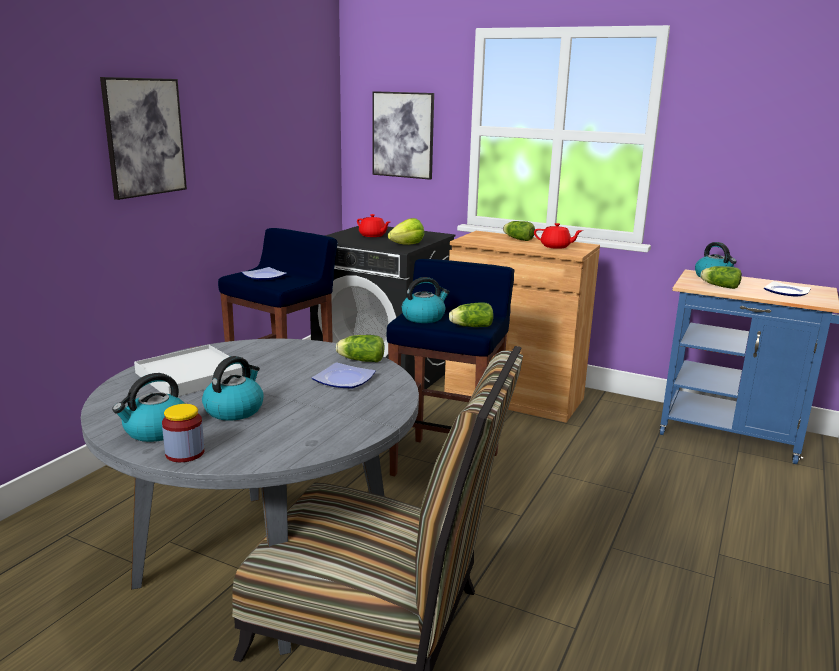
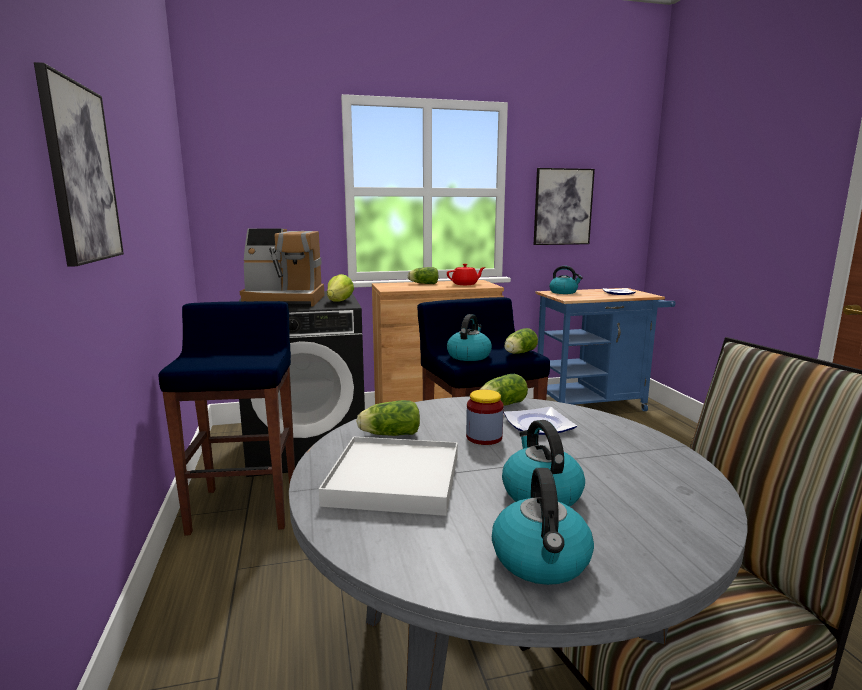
camera: 40 degrees left, 5 degrees down
(185, 453) = (641, 566): jar -> jar (484, 437)
(264, 277) = (221, 359): plate -> none
(373, 235) = (284, 300): red teapot -> coffee machine
(403, 135) = (269, 199): picture -> picture (563, 207)
(719, 286) = (582, 296): lettuce -> lettuce (388, 434)

